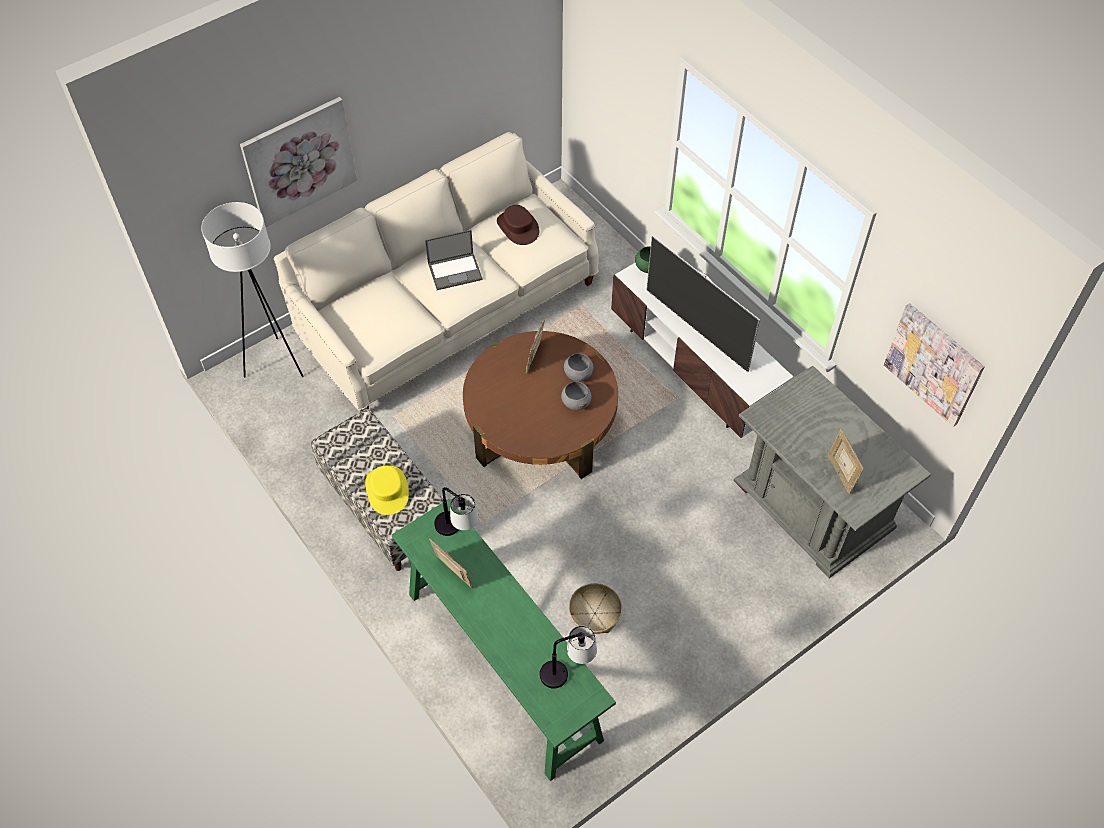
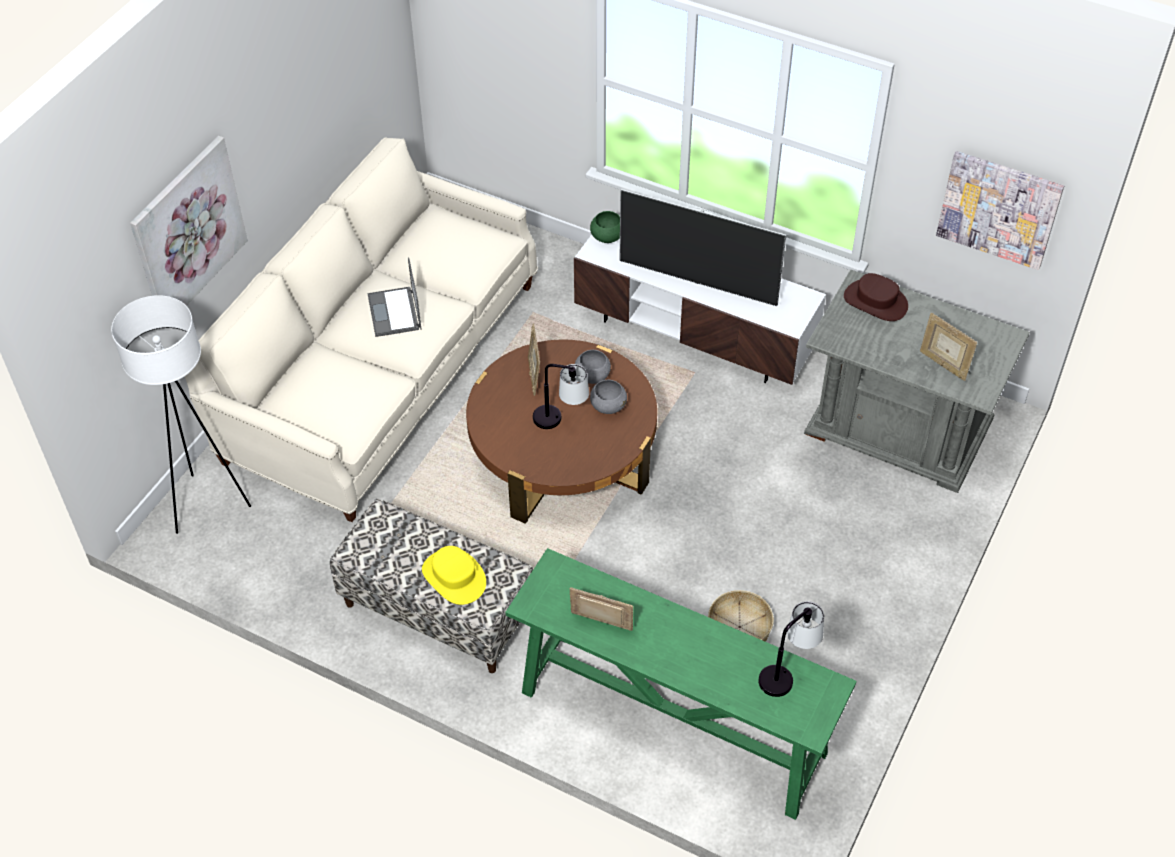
camera: 25 degrees left, 5 degrees down
(455, 271) = (395, 313): laptop -> laptop turned 120 degrees clockwise
(457, 531) = (578, 578): table lamp -> table lamp (561, 420)
(518, 227) = (438, 243): brown hat -> brown hat (875, 301)

